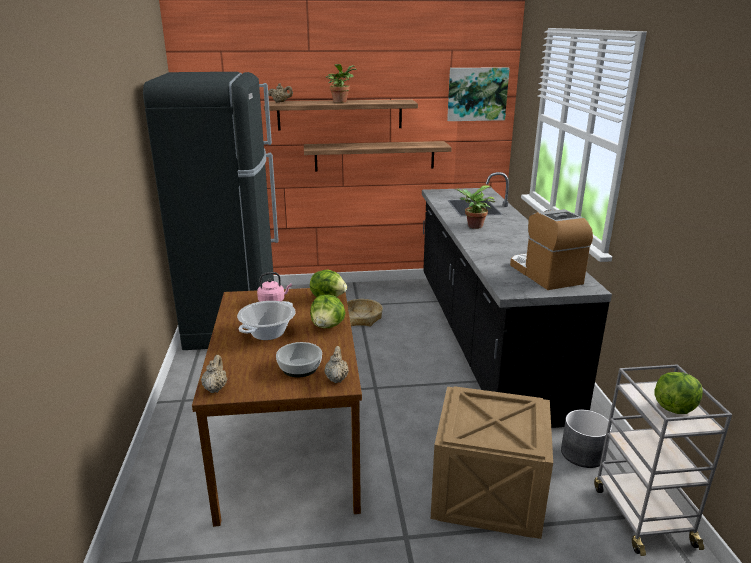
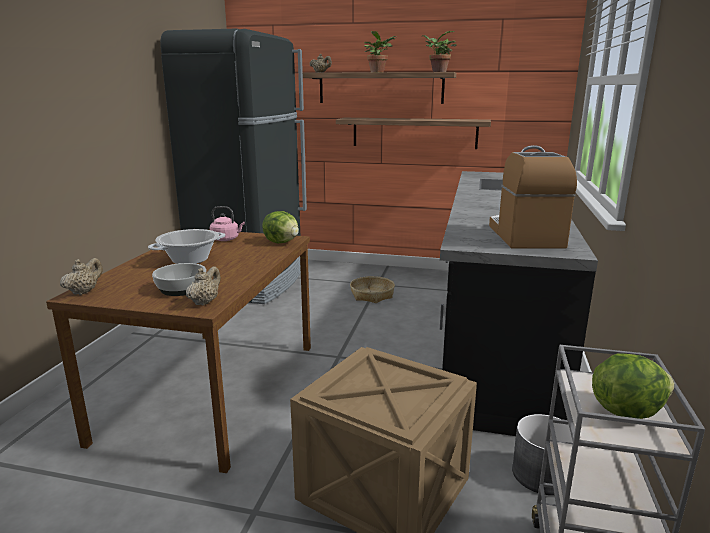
camera: 20 degrees right, 5 degrees down
(327, 326) = (252, 262): lettuce -> none
(473, 226) = (484, 196): potted plant -> potted plant (437, 72)
(477, 94) = (530, 67): picture -> none

